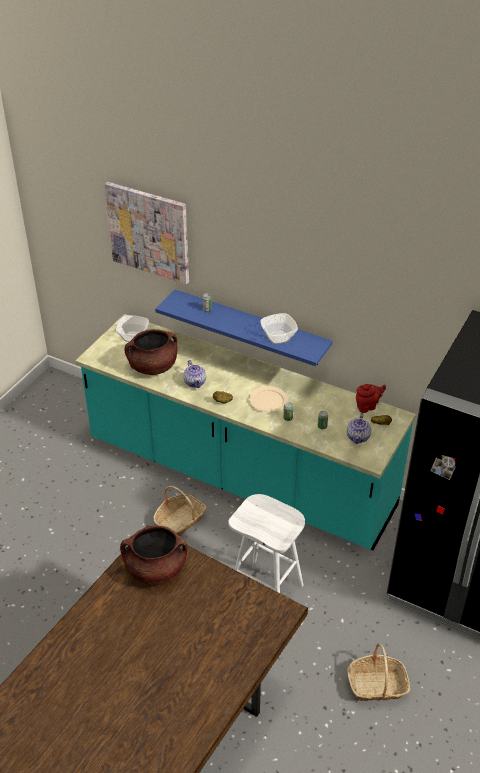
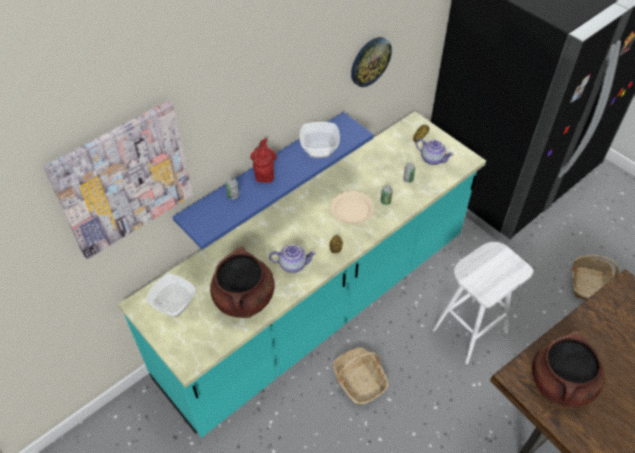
camera: 70 degrees left, 10 degrees up
(364, 317) = (370, 61): none -> wall clock
(367, 406) = (392, 138): red teapot -> red teapot (264, 173)

